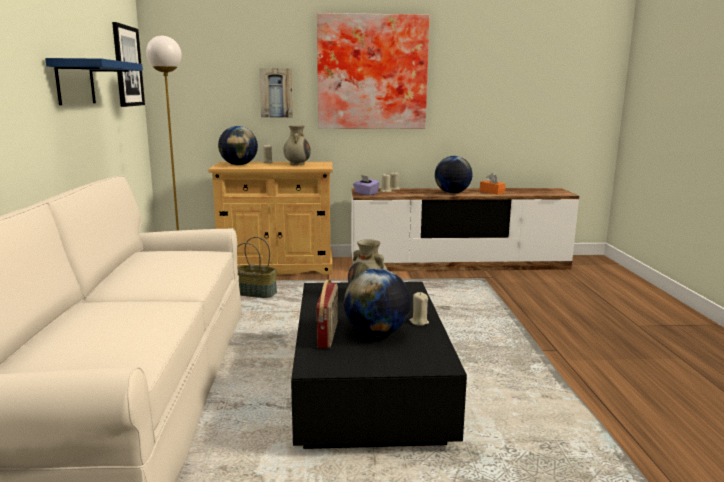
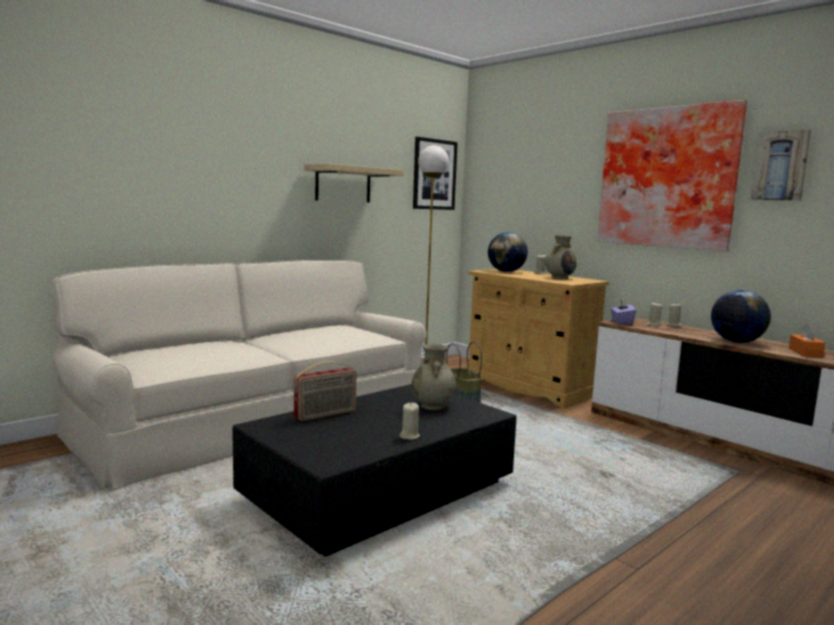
camera: 50 degrees right, 5 degrees down
(75, 82) = (343, 184): blue shelf -> beige shelf
(276, 93) = (564, 201): picture -> picture (781, 166)
(377, 333) = (356, 428): globe -> none

